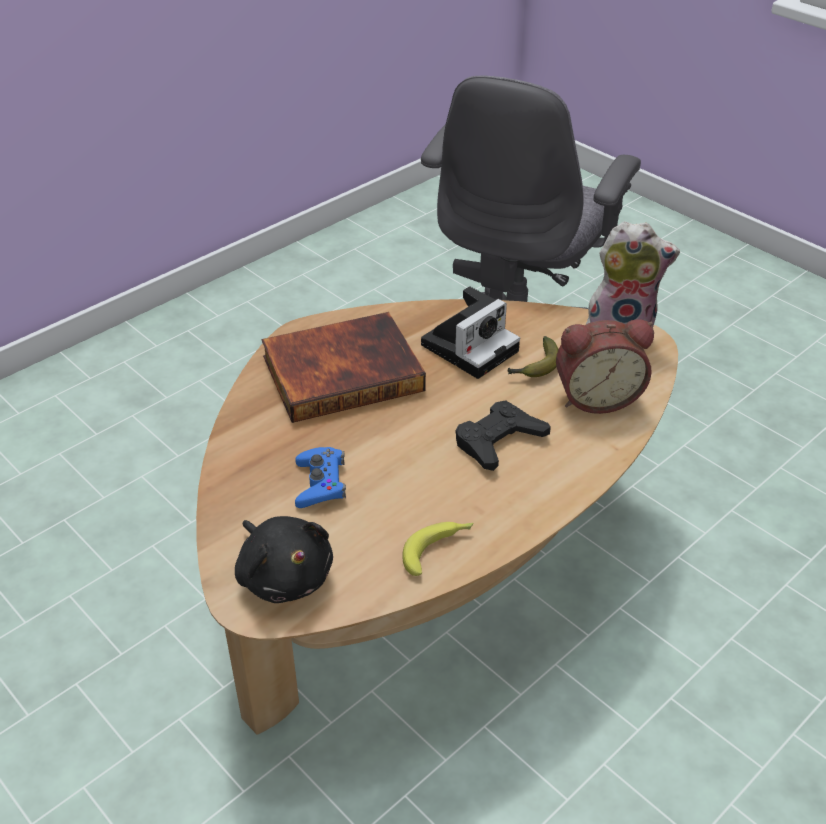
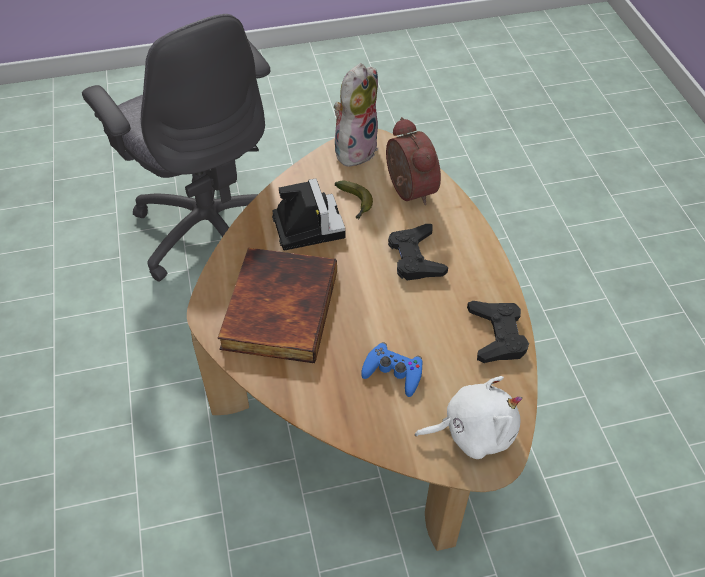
camera: 60 degrees left, 10 degrees up
(284, 575) = (473, 431): black plush toy -> white plush toy
(438, 549) = (497, 335): banana -> black game controller
(596, 397) = (407, 190): alarm clock -> alarm clock turned 45 degrees counterclockwise

